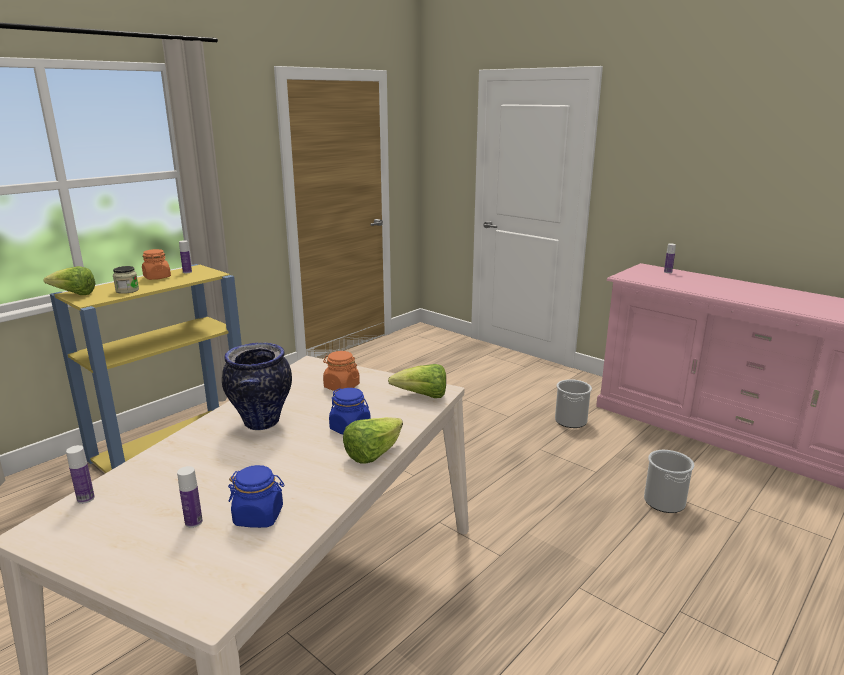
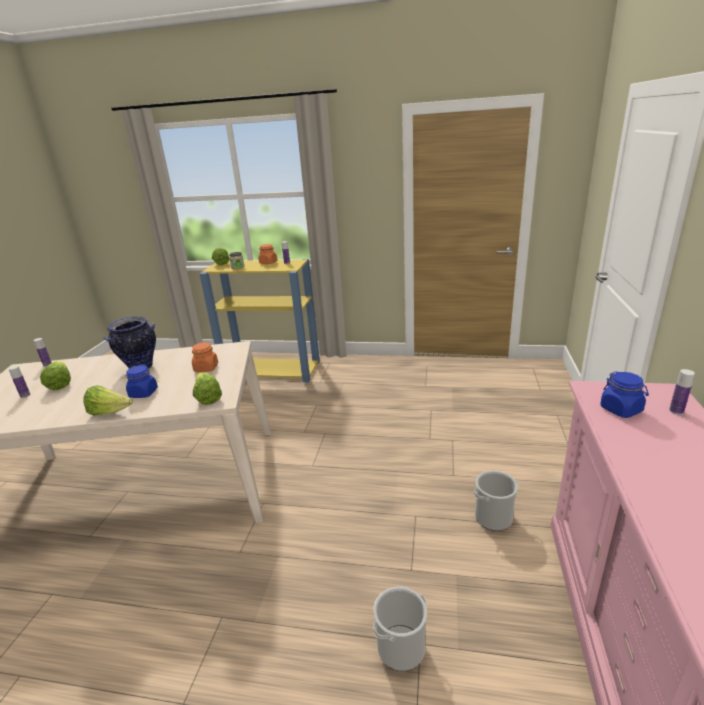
camera: 60 degrees right, 5 degrees up
(205, 488) = (60, 384): none -> lettuce
(259, 516) = (30, 408): blue jar -> blue jar (621, 409)

